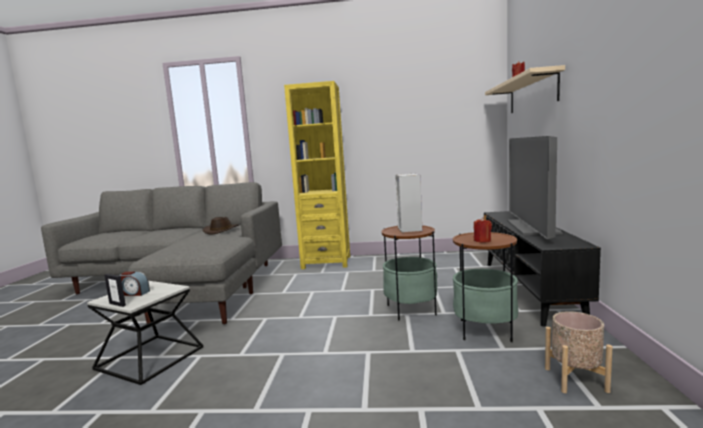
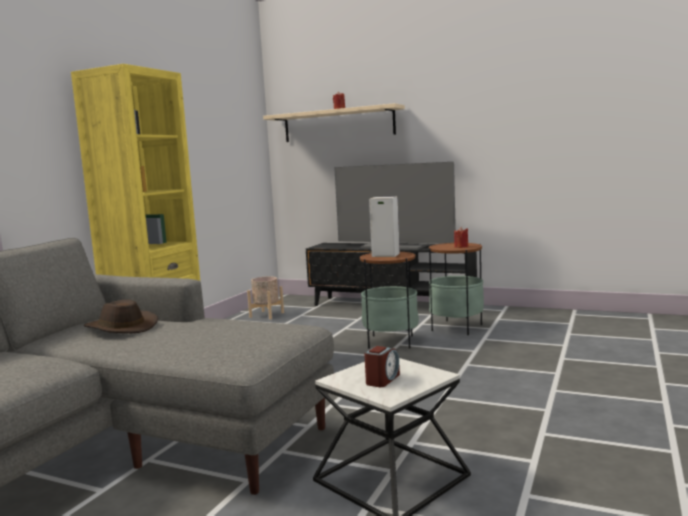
camera: 70 degrees left, 0 degrees up
(117, 304) = (426, 384): picture frame -> none
(575, 379) = (540, 321): beige planter -> beige planter (266, 315)

